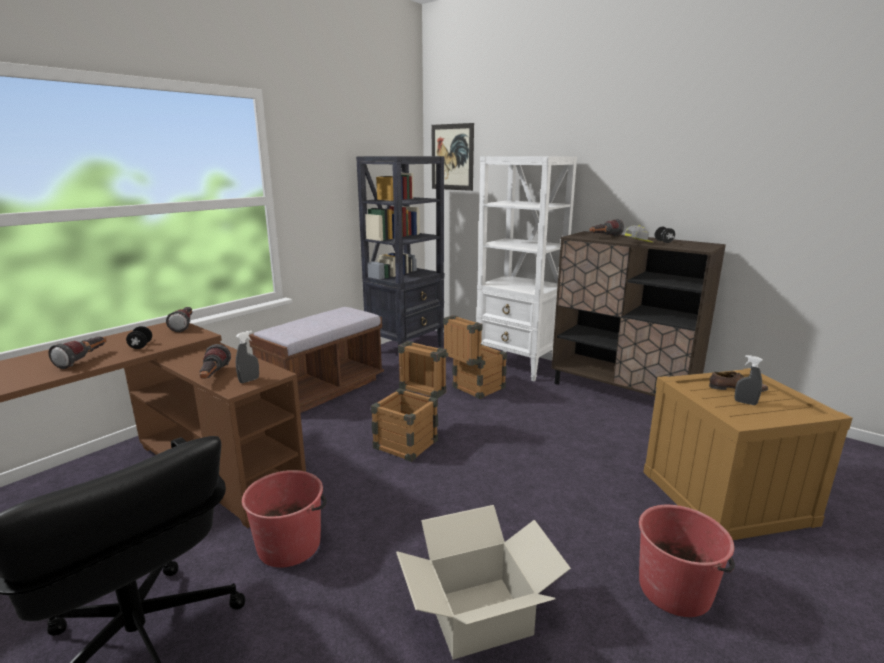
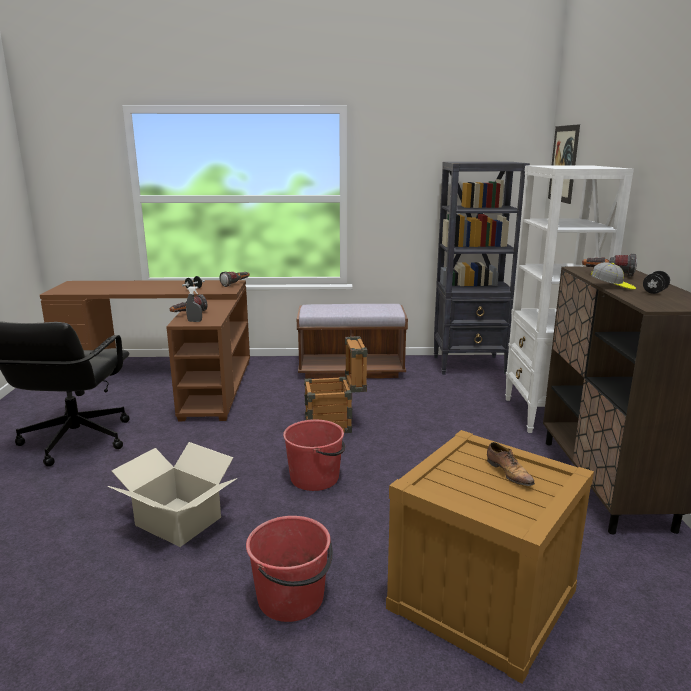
camera: 50 degrees right, 0 degrees up
(84, 360) = (161, 289): flashlight -> none
(290, 545) = (177, 438): red bucket -> red bucket (315, 478)
(474, 389) = (457, 415): crate -> none
(745, 402) = (479, 482): grey spray bottle -> none

